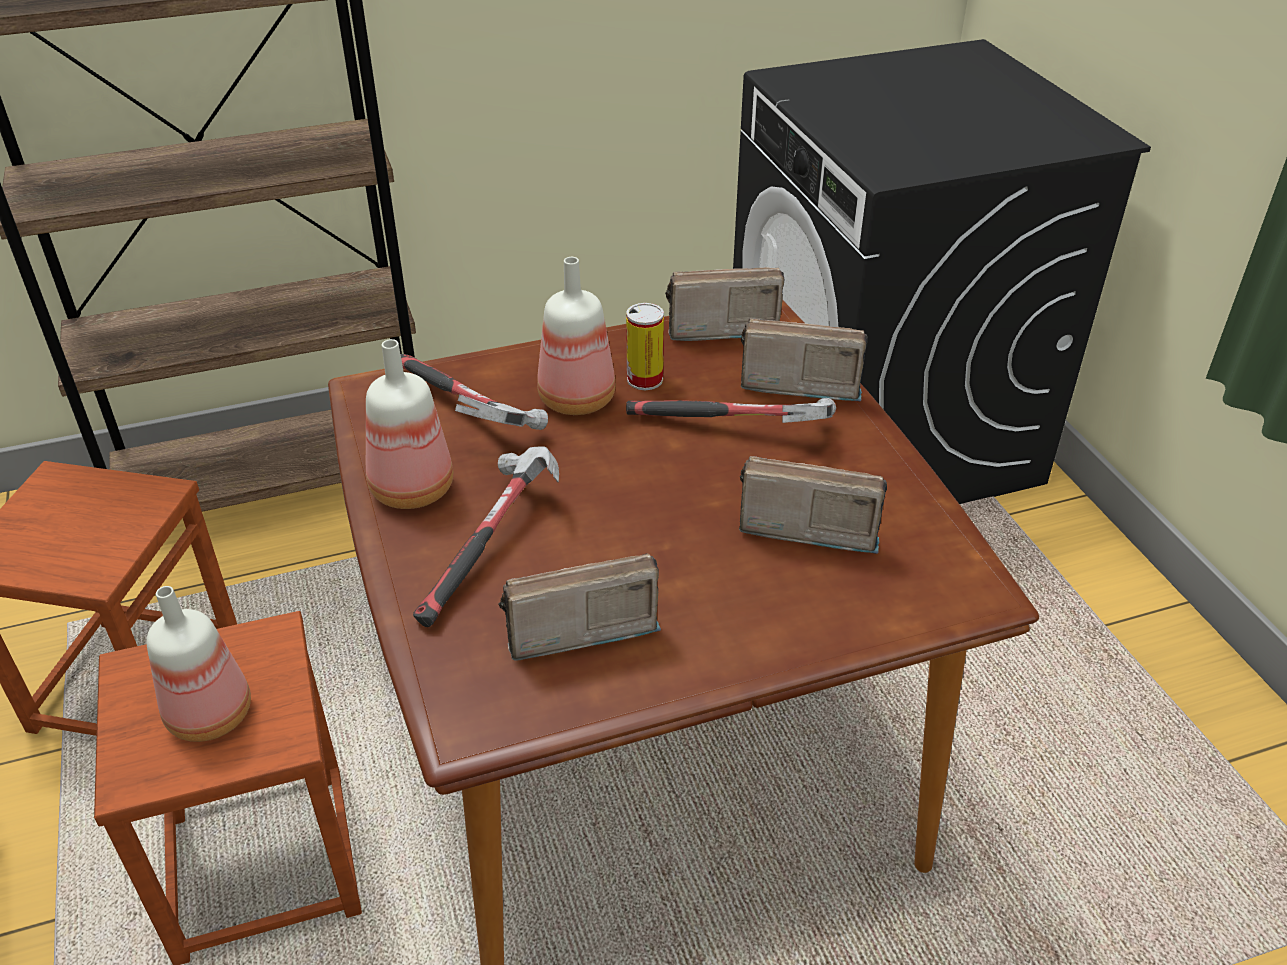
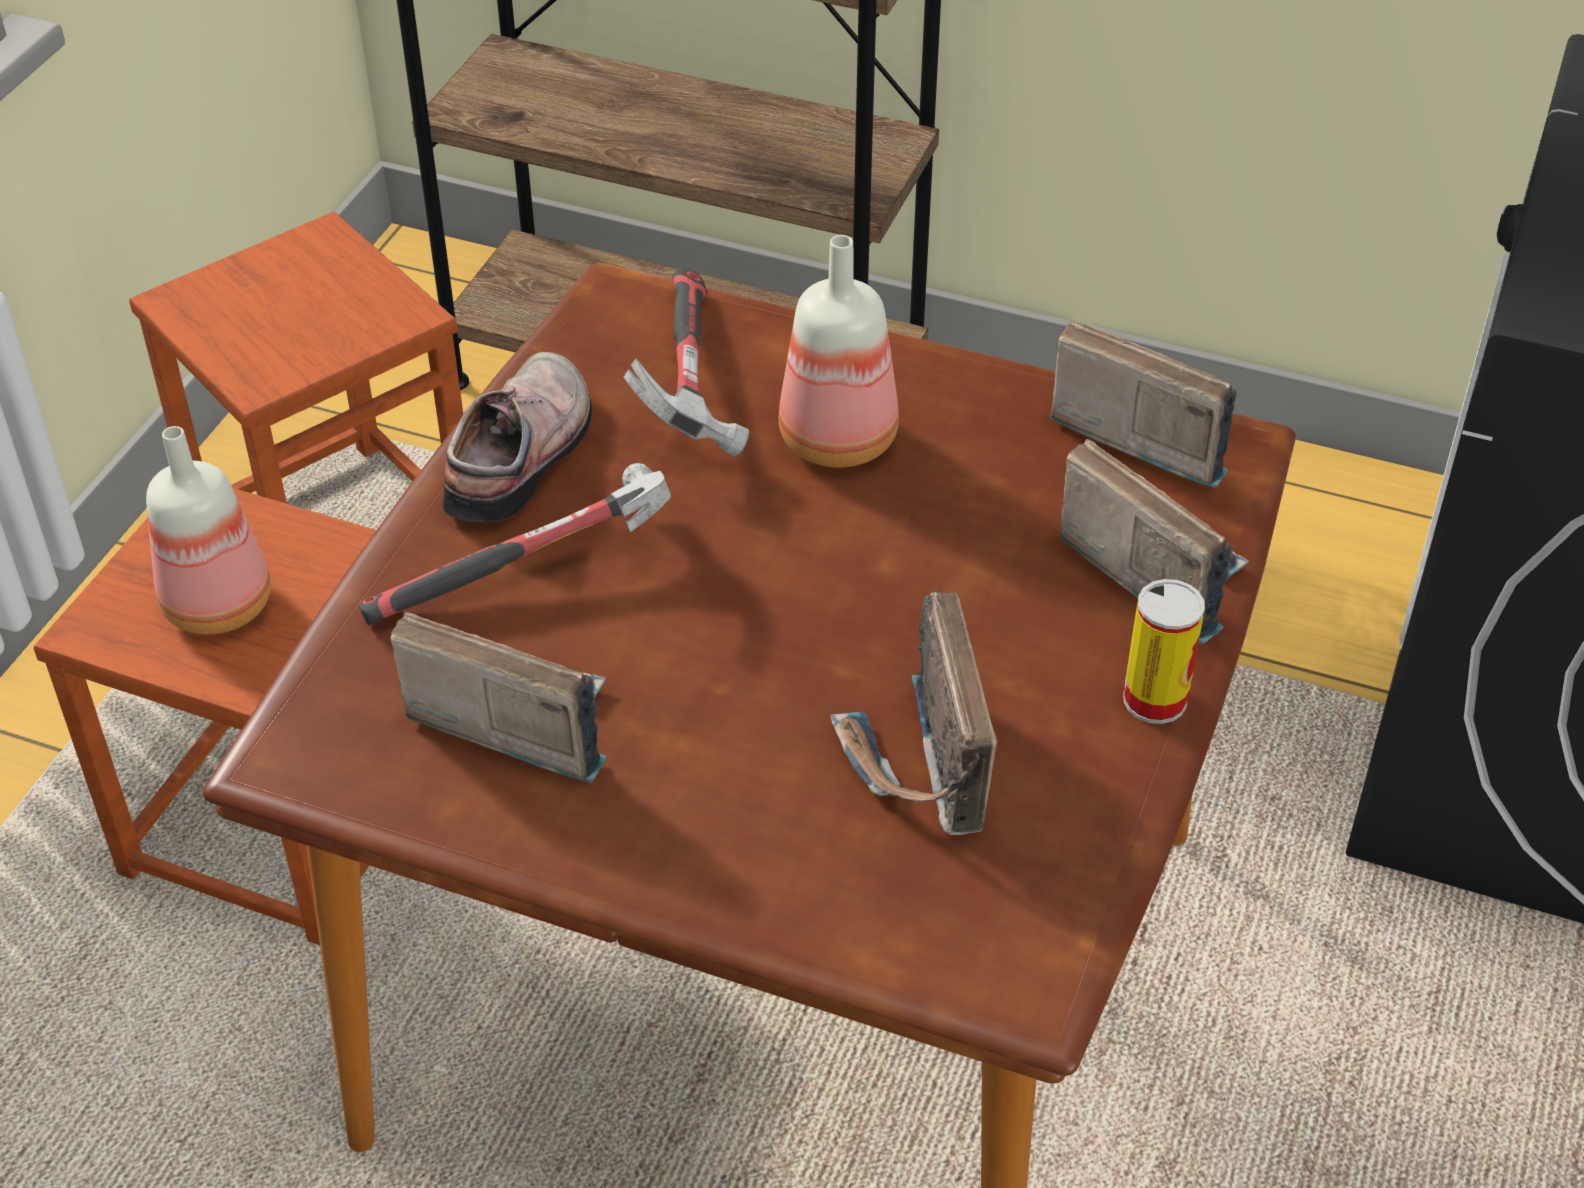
camera: 40 degrees right, 5 degrees up
(411, 491) = (525, 455): bottle -> shoe
(645, 379) = (954, 457): can -> can (1154, 700)
(734, 431) = (981, 591): hammer -> none
(805, 524) = (917, 765): radio -> radio turned 150 degrees counterclockwise

